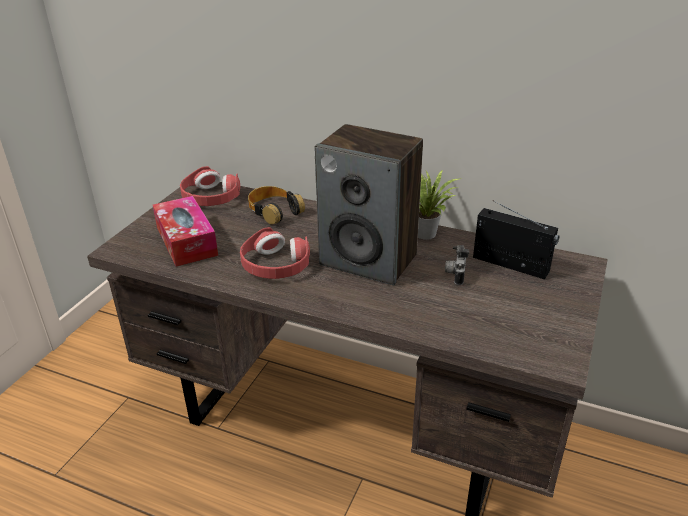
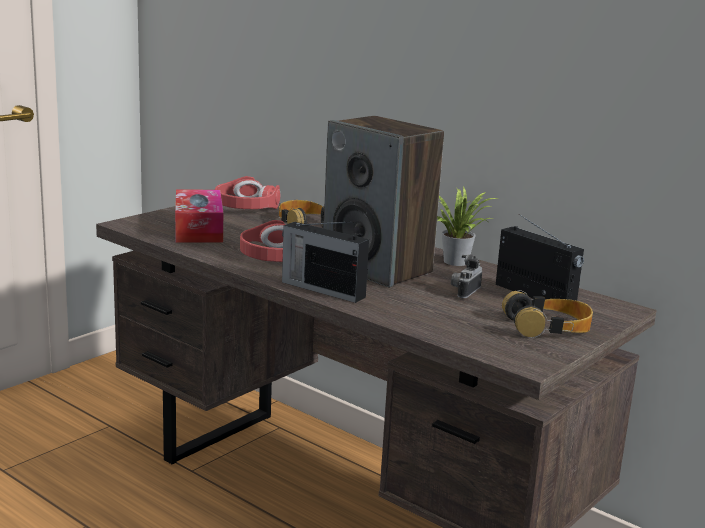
camera: 15 degrees right, 15 degrees down
(339, 303) = (321, 289): none -> radio
(545, 306) = (548, 327): none -> headphones

